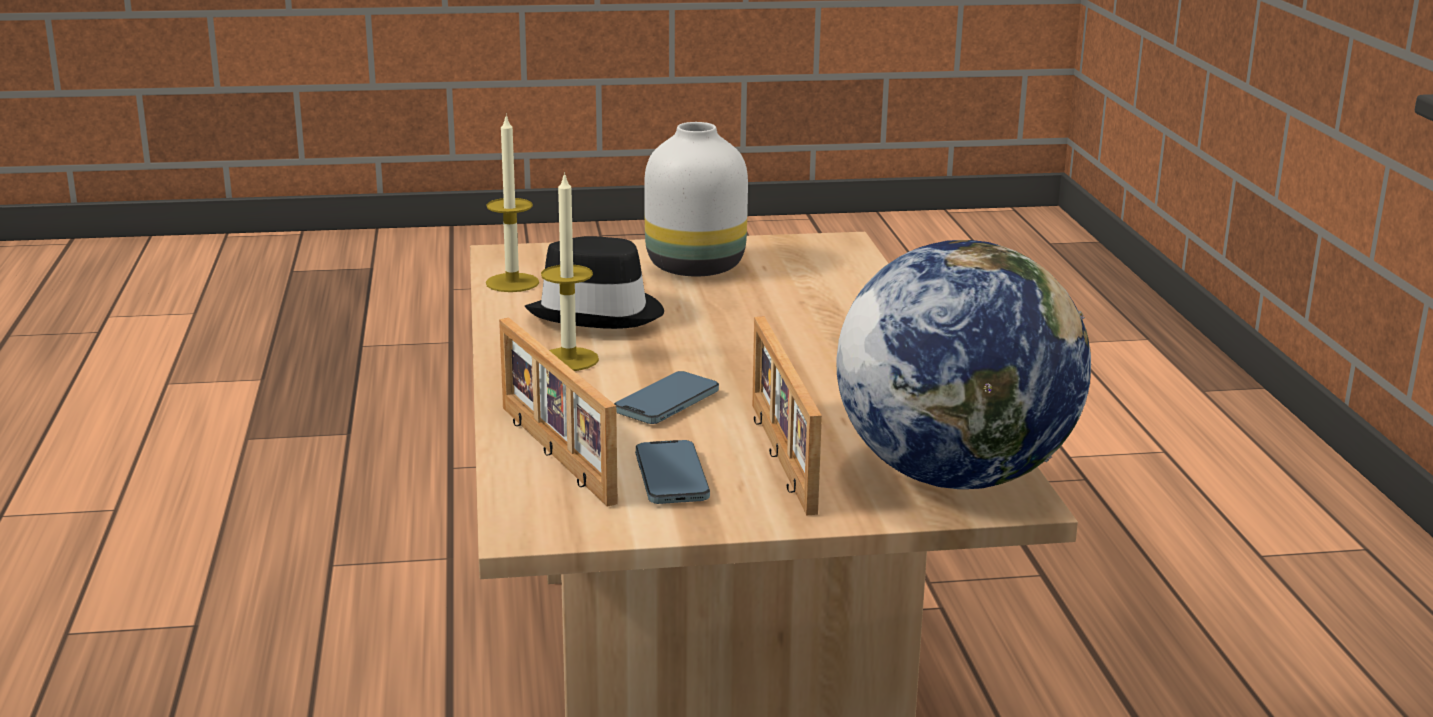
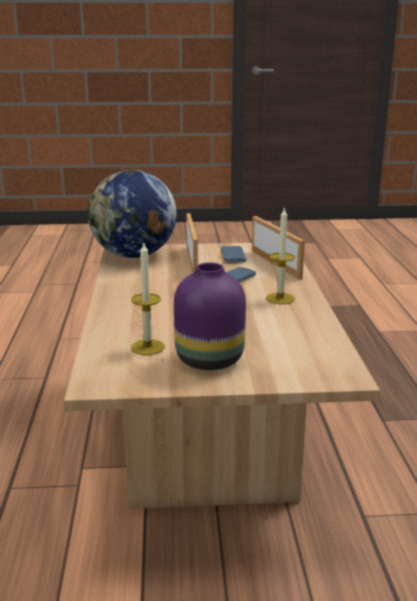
camera: 175 degrees left, 0 degrees up
(512, 283) = (329, 348): candle -> candle (147, 347)
(599, 313) = (269, 324): black hat -> none
(692, 267) = (211, 360): white vase -> purple vase

